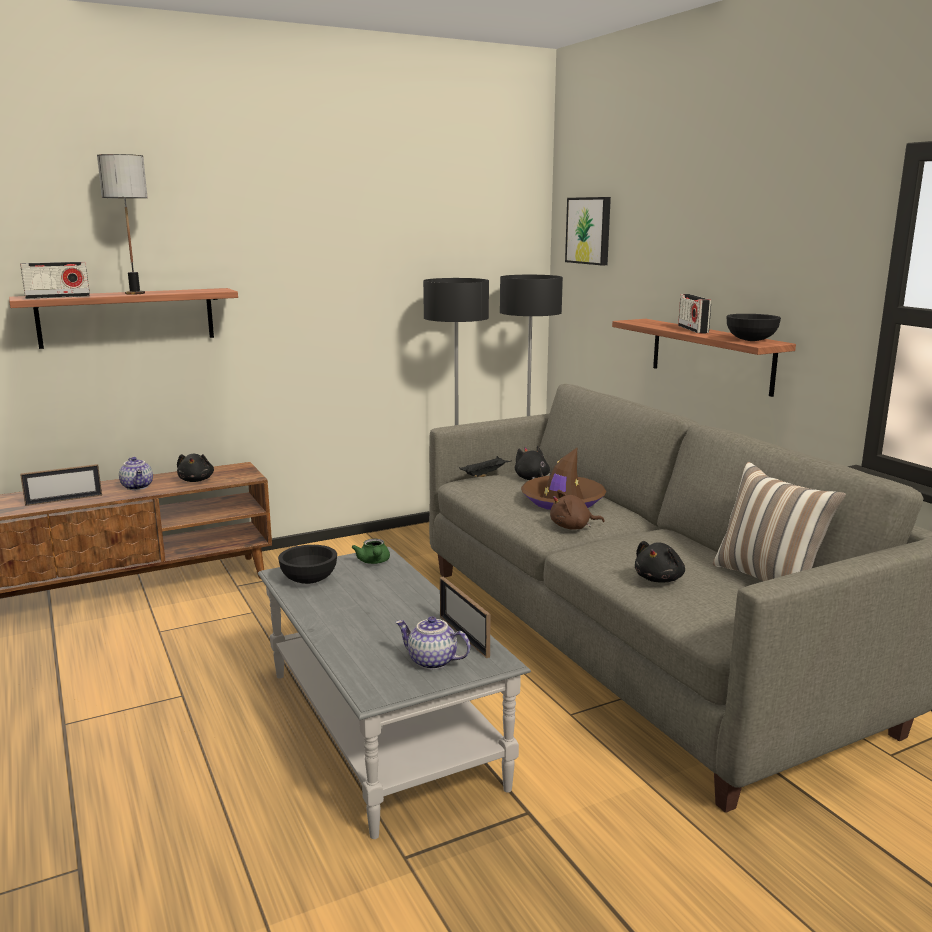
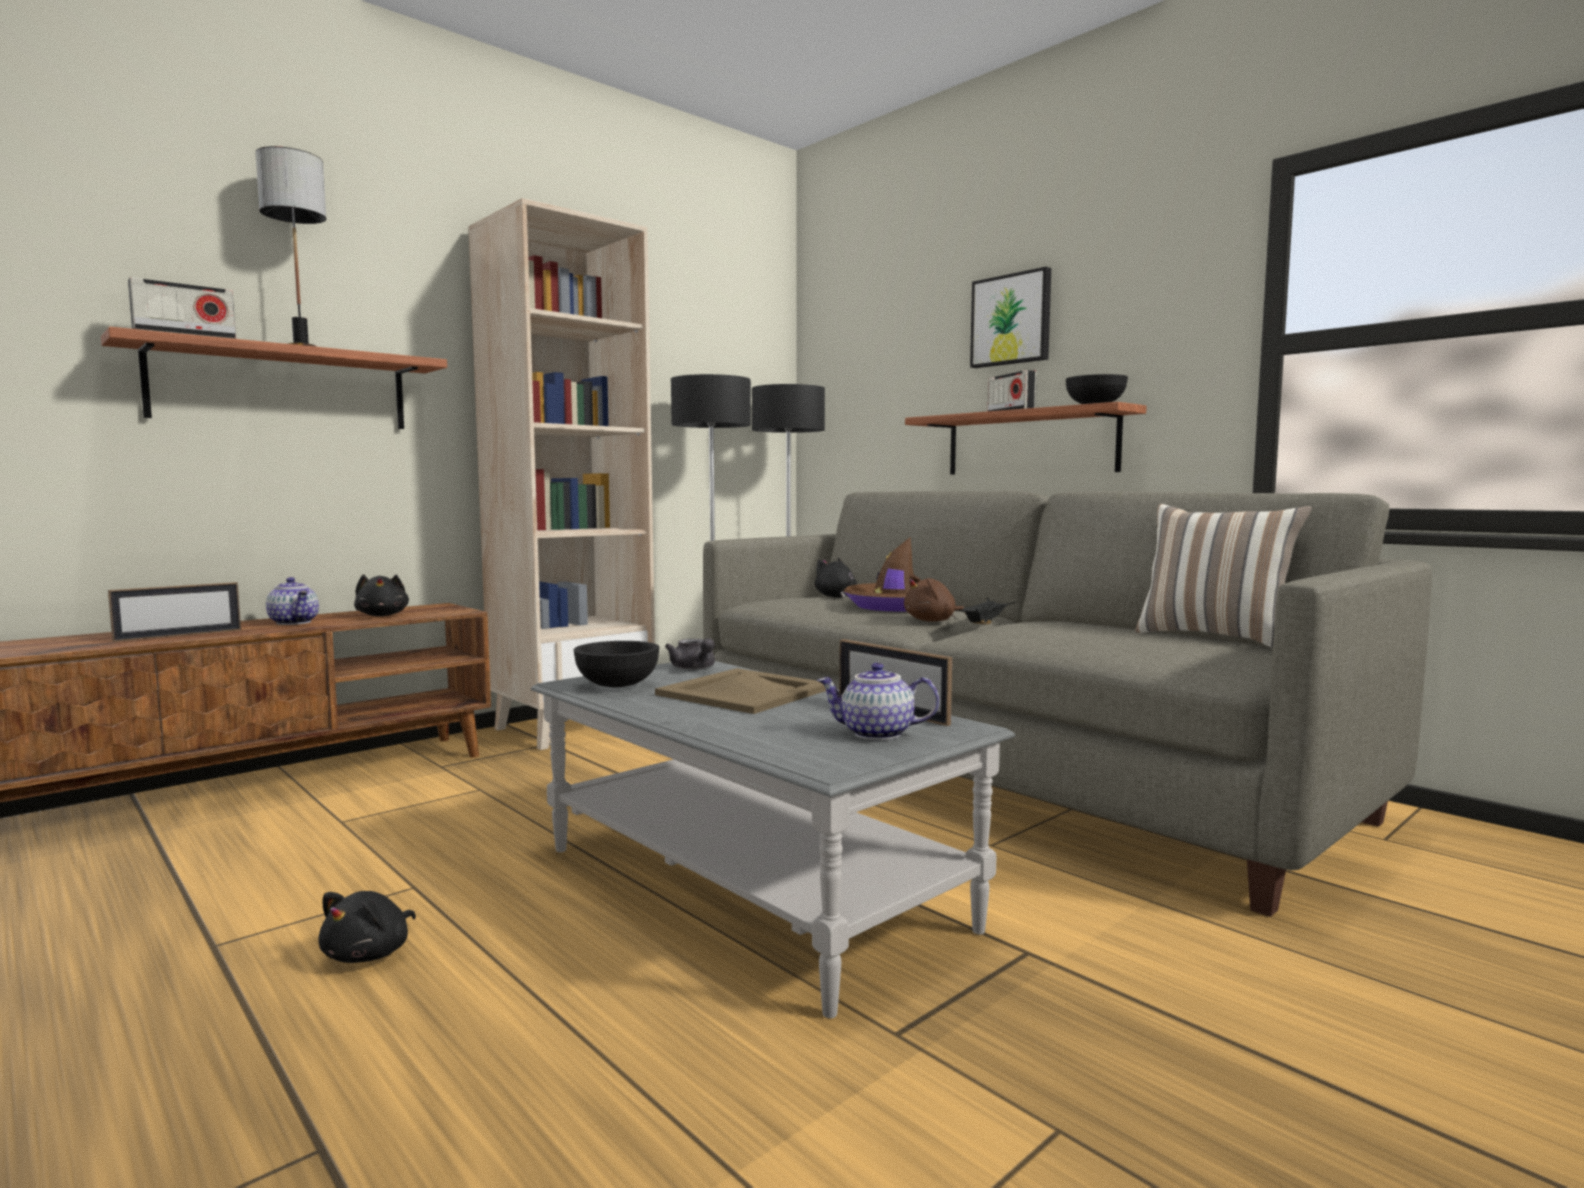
camera: 15 degrees left, 10 degrees down
(340, 554) = (573, 727): none -> beige bookcase
(374, 562) = (694, 668): green teapot -> grey teapot
(386, 598) = (746, 692): none -> beige tray
(485, 474) = (776, 597): black tray -> black tray (985, 622)
(589, 230) = (851, 337): picture -> picture (1011, 320)
(659, 579) = (1094, 642): black plush toy -> black plush toy (370, 954)

